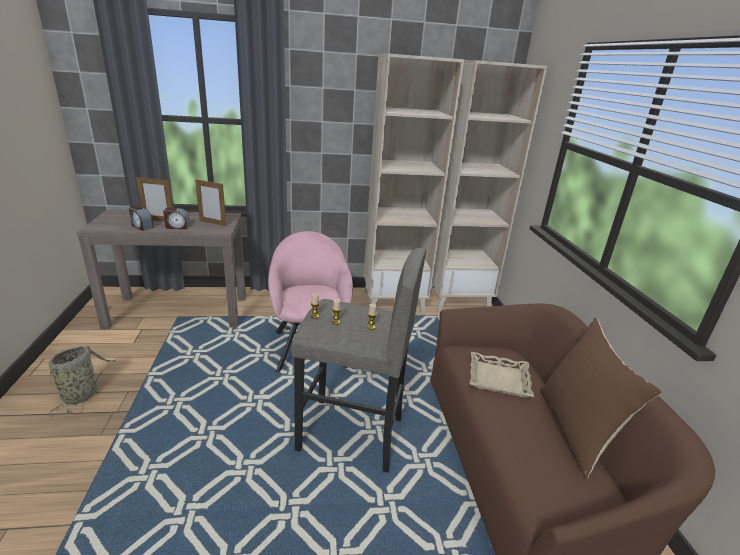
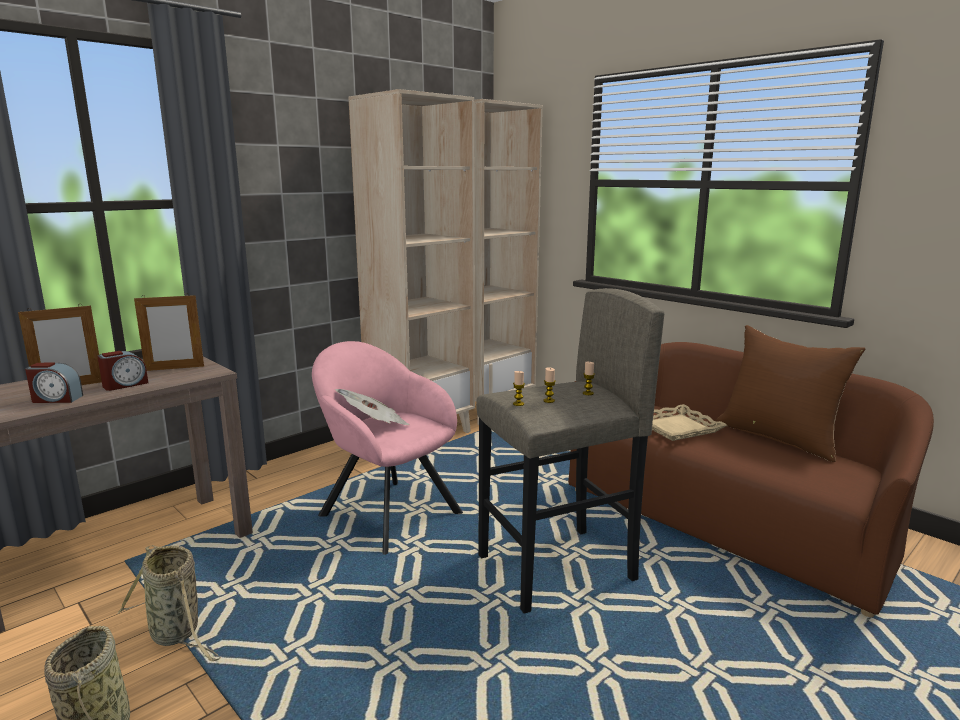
camera: 35 degrees left, 10 degrees down
(152, 365) = (177, 634): none -> basket
(303, 291) = (374, 424): none -> newspaper

